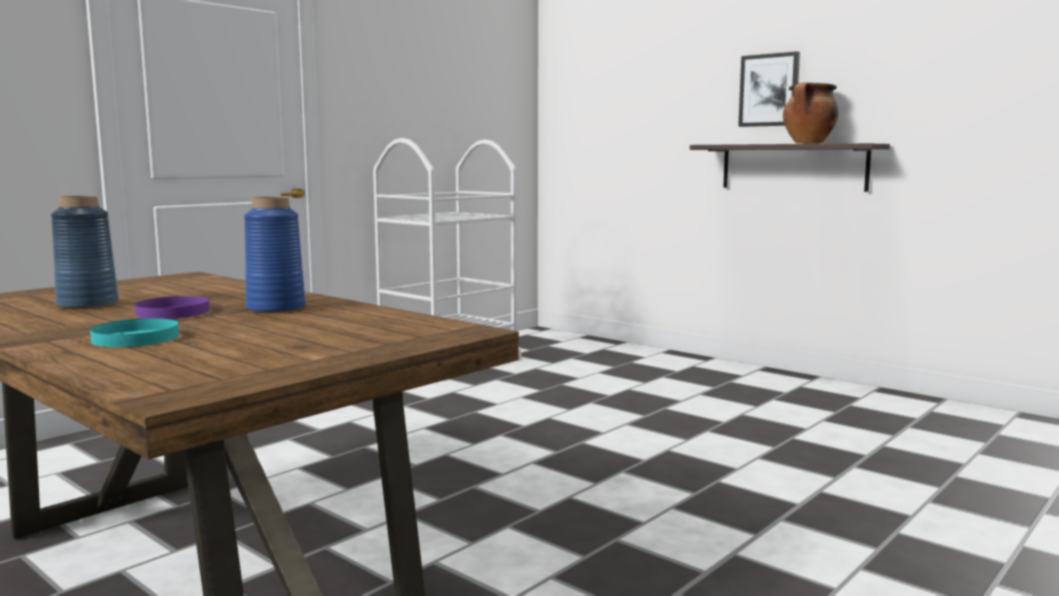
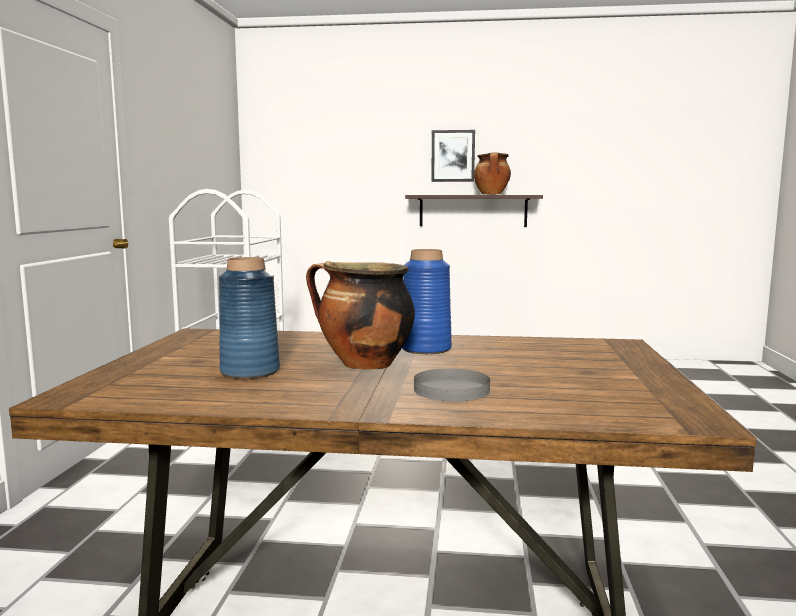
camera: 35 degrees left, 0 degrees up
(135, 338) = (451, 389): turquoise plate -> grey plate
(172, 312) = (363, 365): purple plate -> cooking pot

